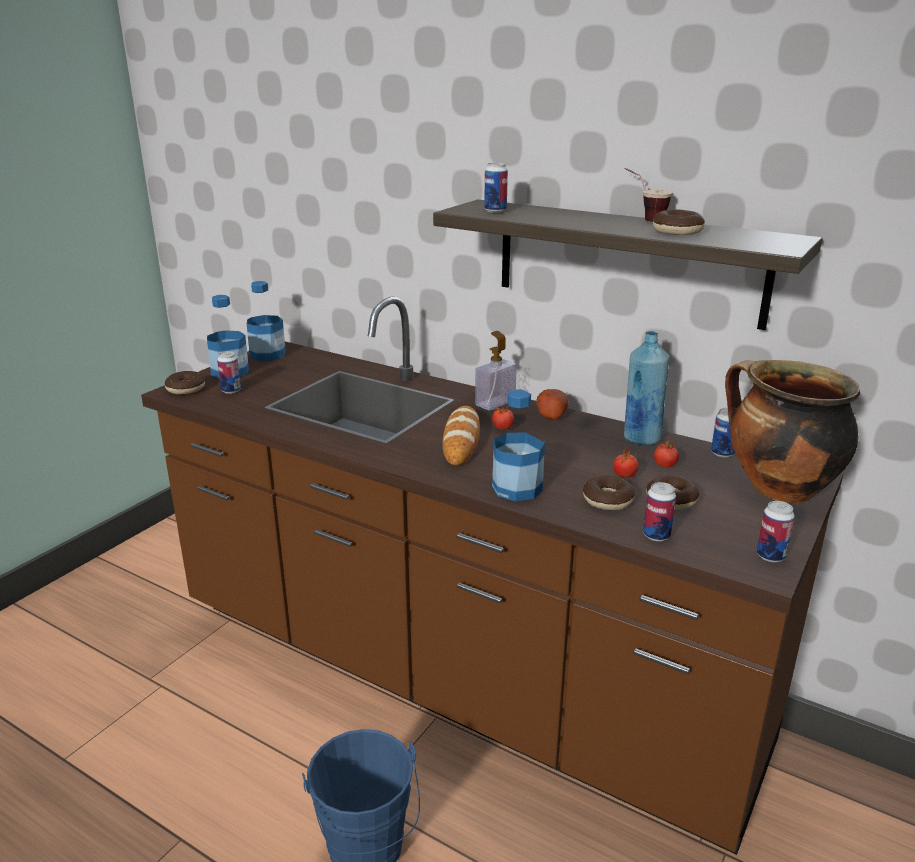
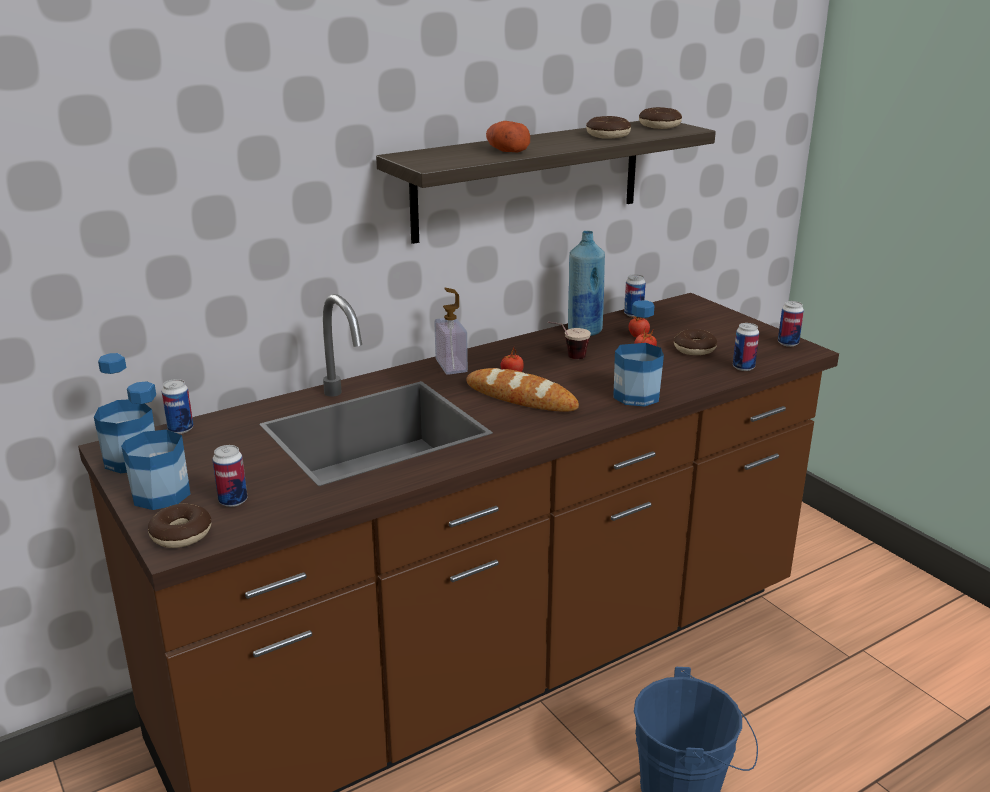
camera: 65 degrees left, 0 degrees up
(495, 211) = (452, 157): can -> can (180, 429)
(551, 414) = (502, 349): potato -> potato (506, 151)
(607, 500) = (680, 369): donut -> donut (659, 126)
(643, 219) = (550, 134): cup -> cup (567, 358)
(777, 489) = (700, 315): cooking pot -> none

